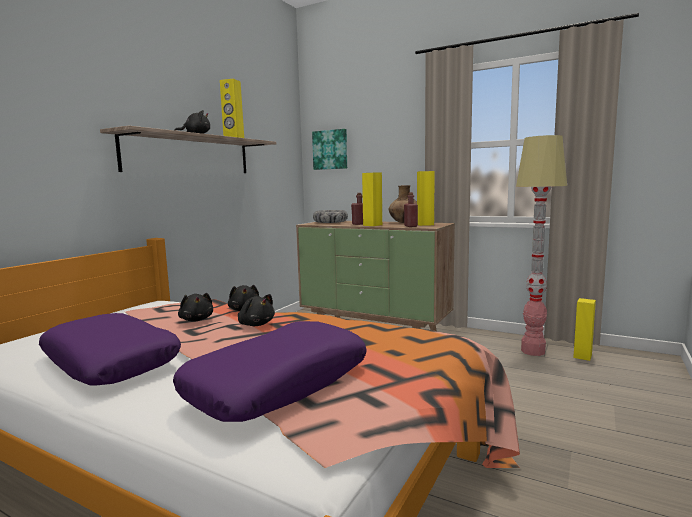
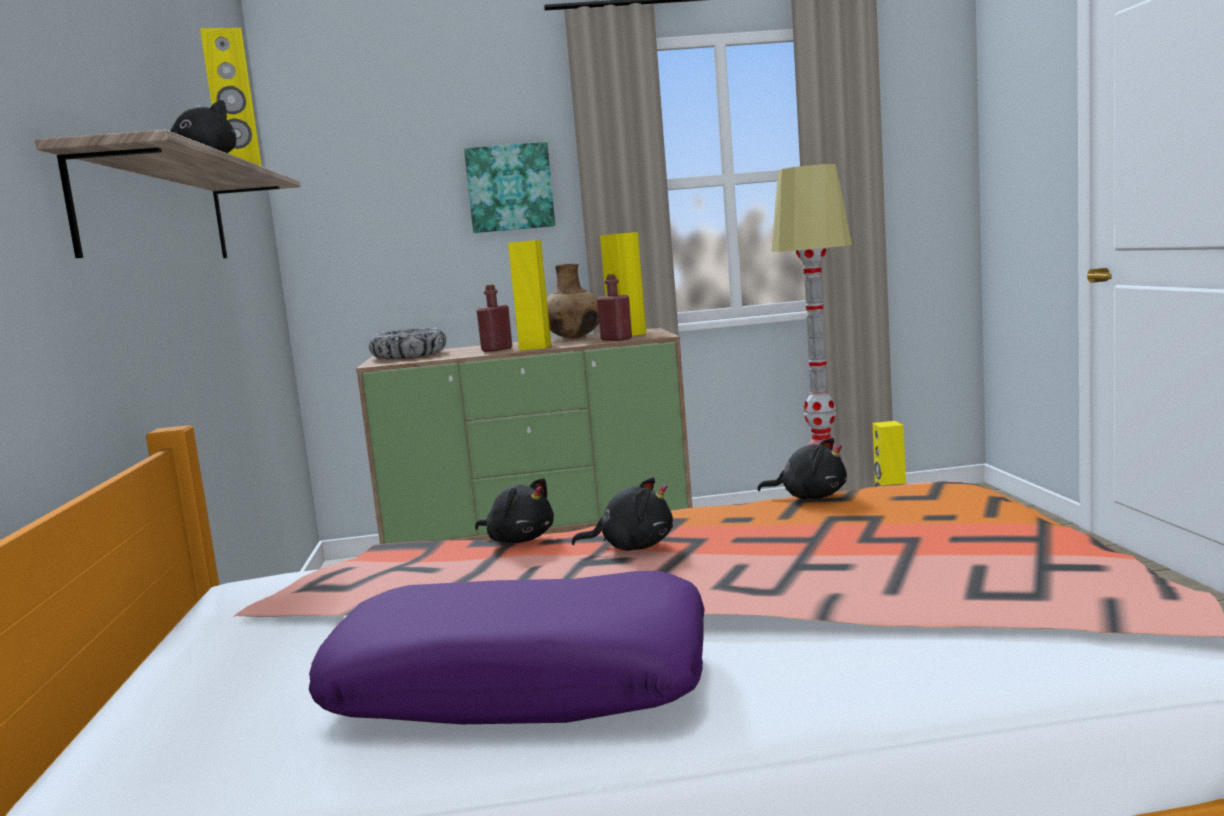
camera: 35 degrees left, 0 degrees up
(196, 320) = (466, 579): black plush toy -> black plush toy (809, 497)
(278, 384) = (923, 594): purple pillow -> none
(330, 149) = (352, 201): picture -> picture (510, 188)

